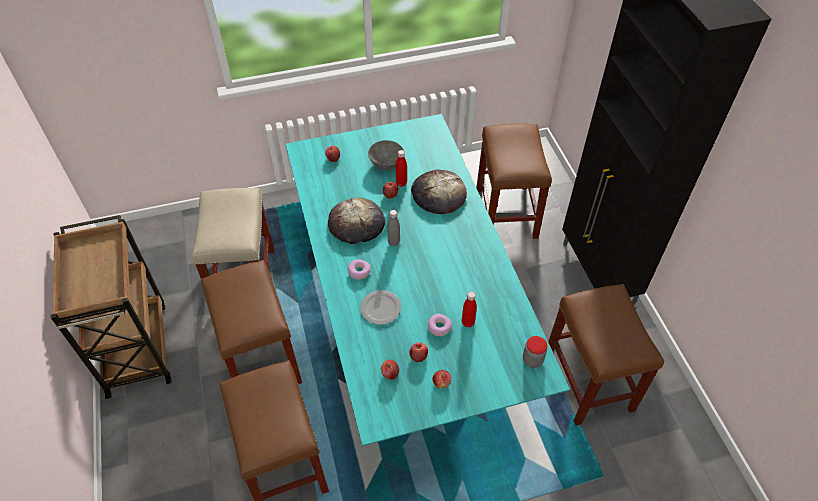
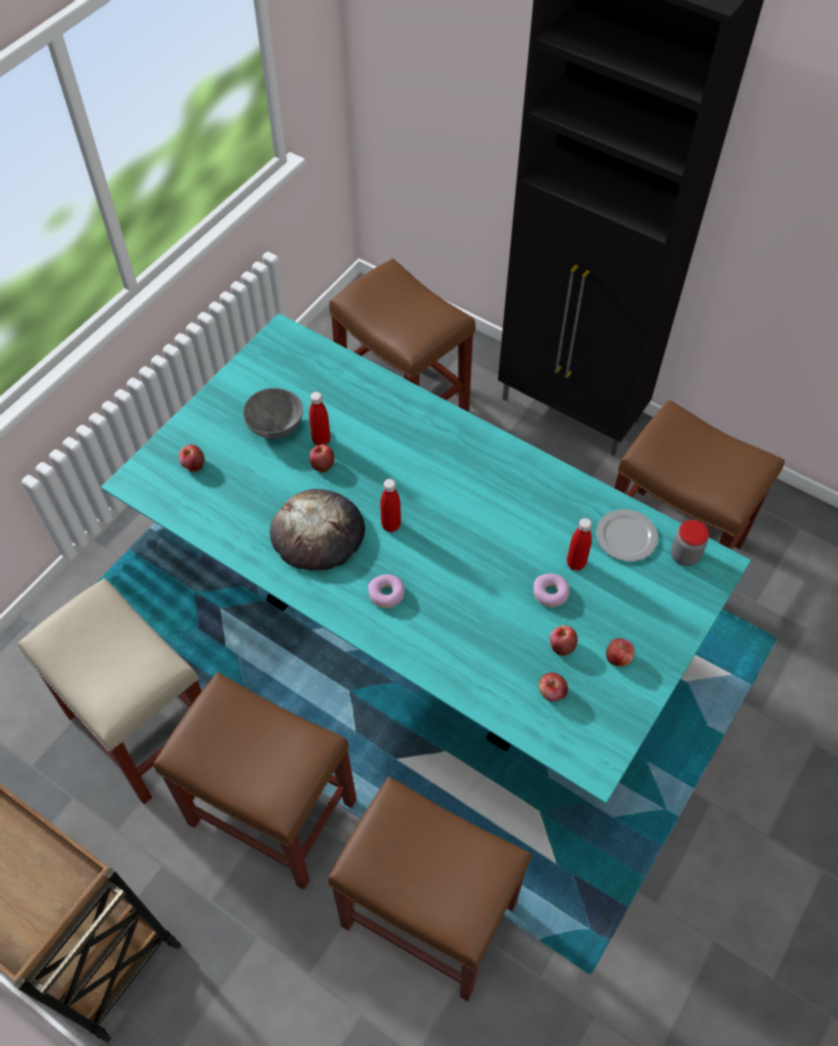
camera: 40 degrees left, 5 degrees up
(380, 309) = (460, 622): plate -> plate (627, 537)
(394, 242) = (391, 525): grey bottle -> red bottle
(438, 194) = (383, 425): bread -> none

